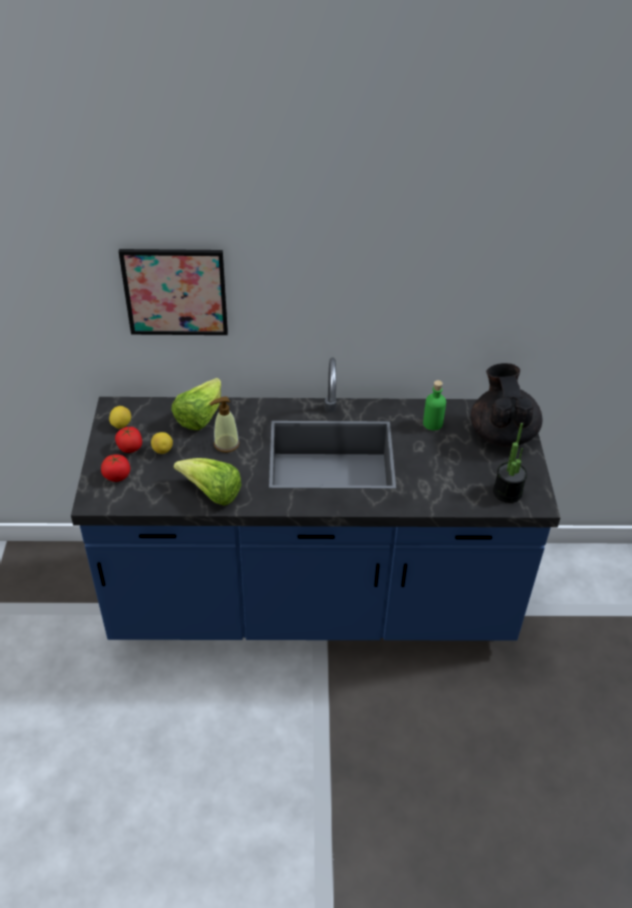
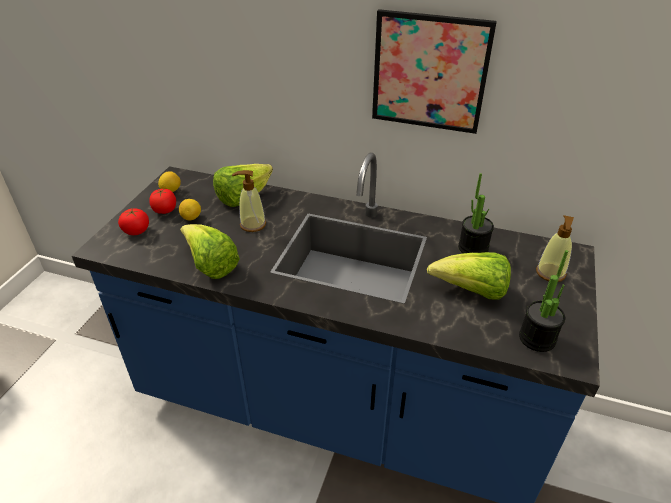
camera: 20 degrees right, 5 degrees down
(175, 292) = (231, 63): picture -> picture (429, 72)
(432, 423) = (473, 248): green bottle -> potted plant
(445, 464) = (471, 291): none -> lettuce
(502, 433) = (550, 273): black teapot -> soap dispenser

